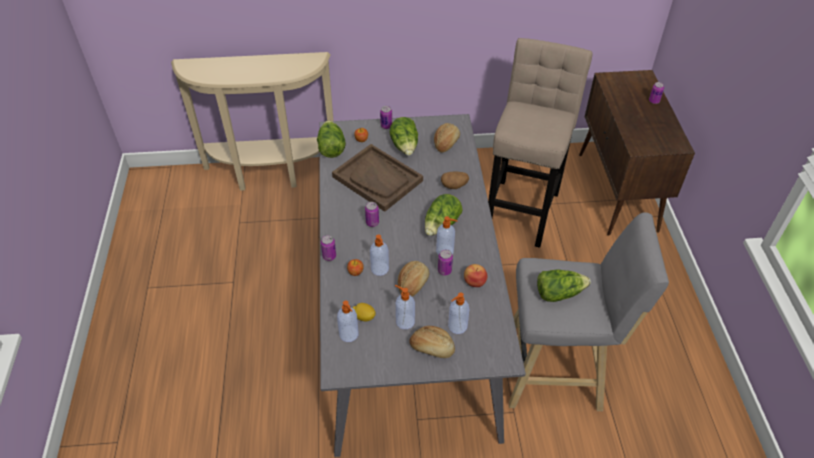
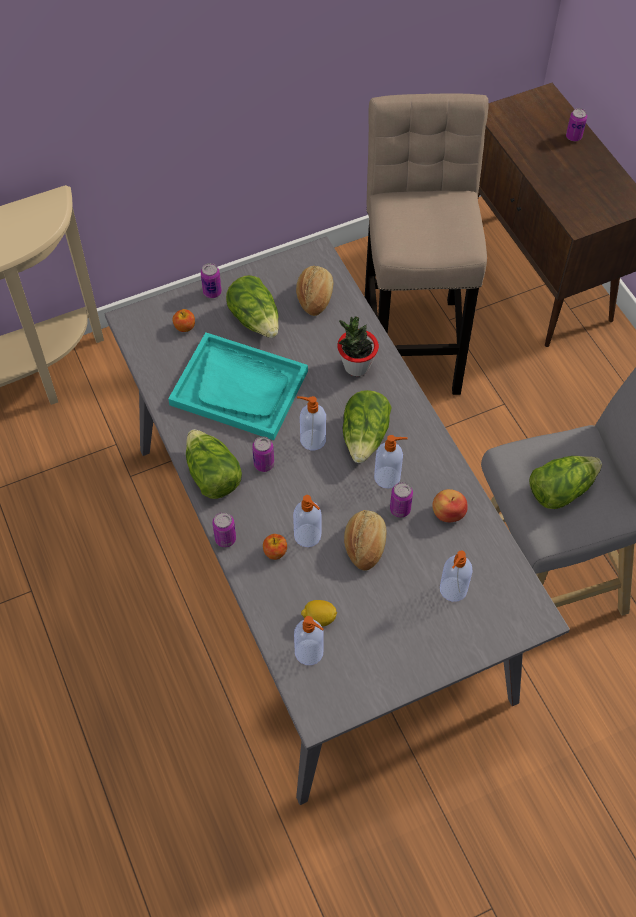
camera: 20 degrees left, 10 degrees up
(331, 147) = (143, 354): lettuce -> lettuce (211, 475)
(378, 179) = (239, 388): brown tray -> turquoise tray
(404, 321) = (377, 606): soap dispenser -> soap dispenser (312, 439)
(432, 347) = (432, 633): bread -> none
(454, 186) = (356, 366): potato -> potted plant

